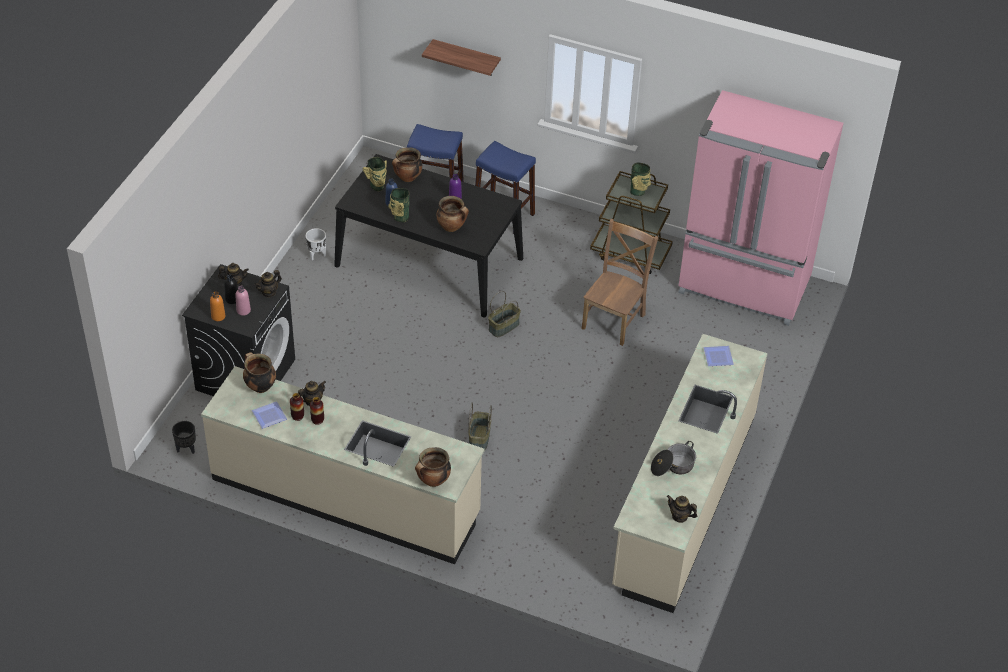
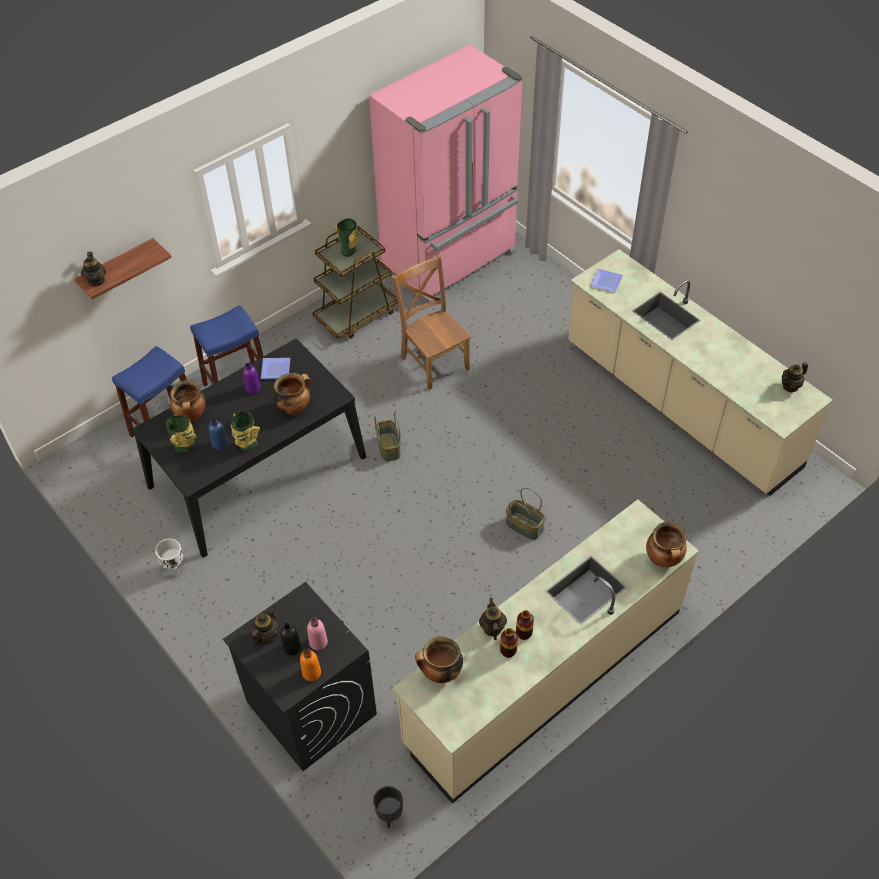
camera: 60 degrees left, 5 degrees up
(268, 416) = (491, 681): plate -> plate (274, 370)
(269, 292) = (304, 605): teapot -> teapot (96, 280)
(672, 466) = (727, 366): cooking pot -> none

